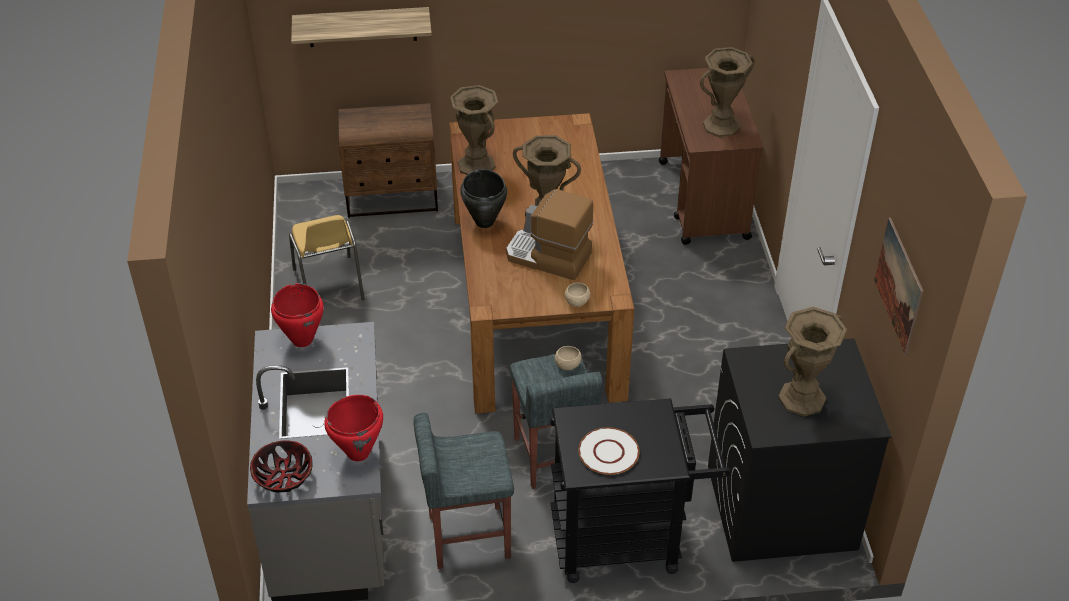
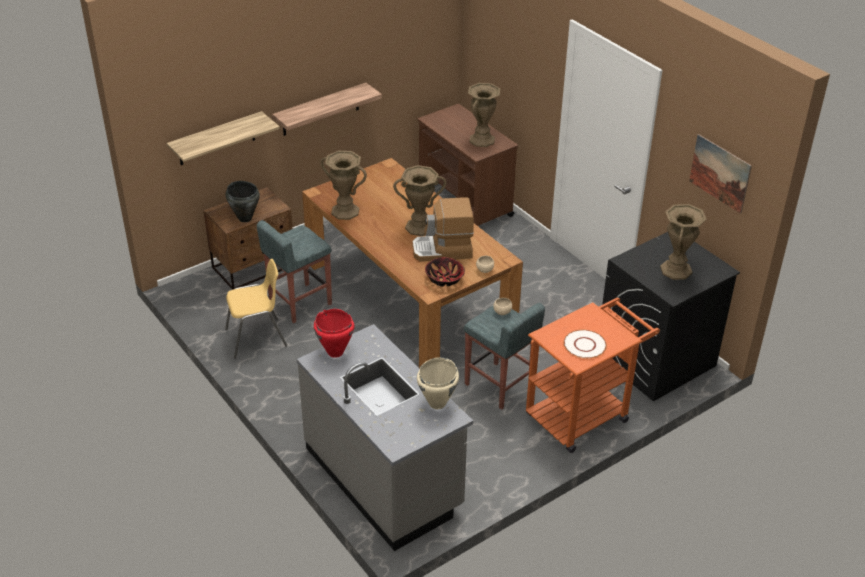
camera: 30 degrees left, 5 degrees down
(284, 477) = (402, 437): bowl -> bowl (445, 279)
(329, 285) = (257, 338): yellow chair -> yellow chair turned 60 degrees counterclockwise
(359, 453) = (437, 403): red cooking pot -> beige cooking pot
(467, 537) = (485, 454): grey stool -> grey stool (299, 303)
(485, 221) = (382, 243): black cooking pot -> black cooking pot (245, 218)
(517, 25) = (320, 110): none -> shelf
(628, 538) = (583, 413): black cart -> orange cart

